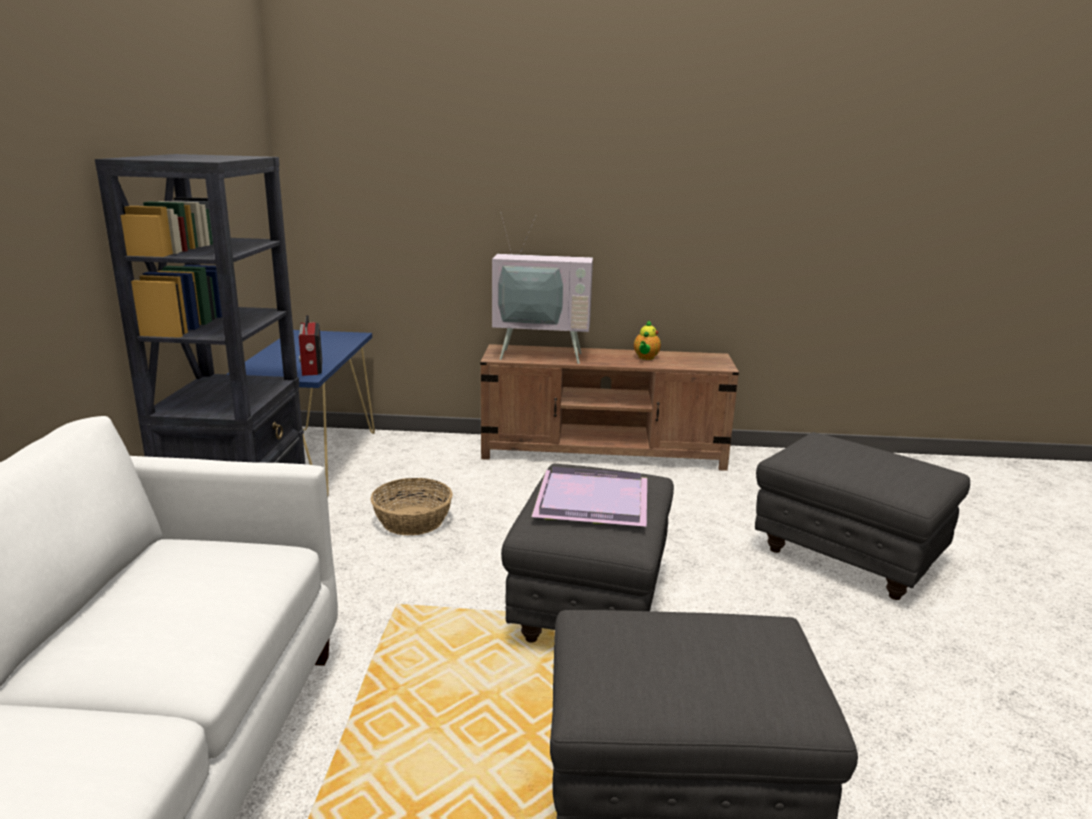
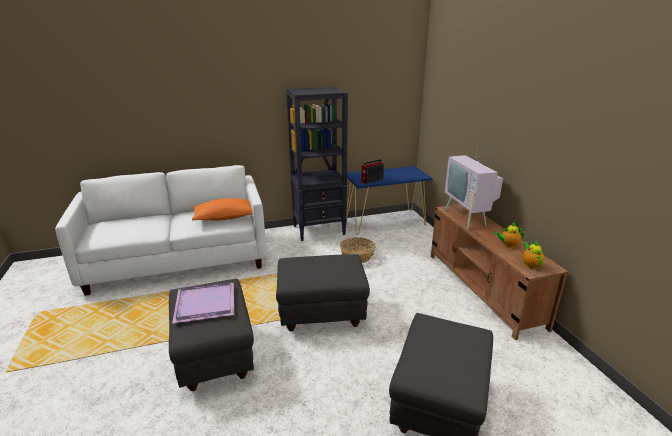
camera: 70 degrees right, 5 degrees up
(217, 571) = (225, 217): none -> orange pillow
(594, 500) = (319, 267): purple tray -> purple tray (206, 304)
(704, 362) = (530, 264): none -> teapot

